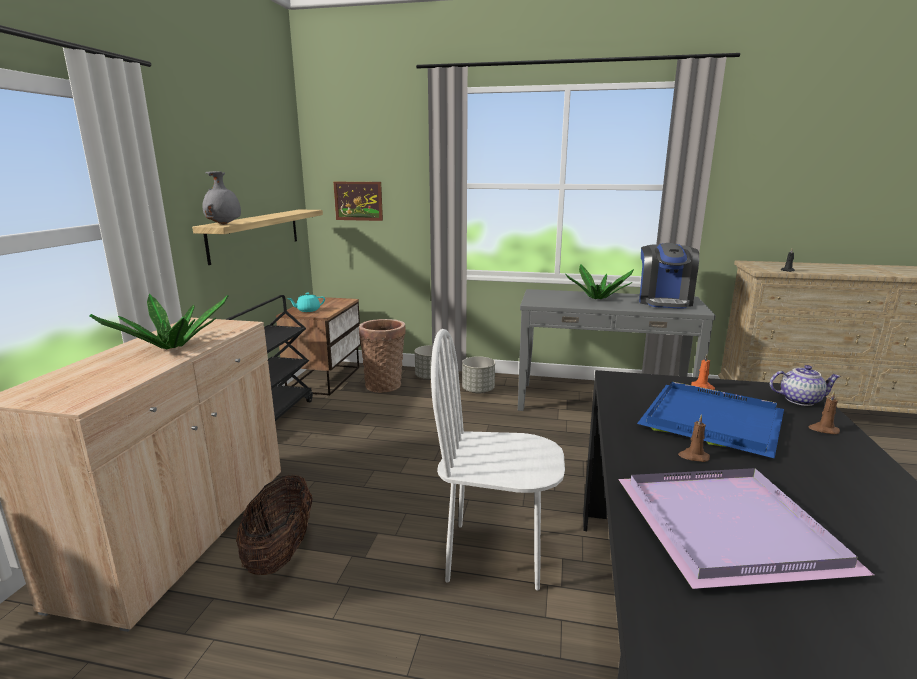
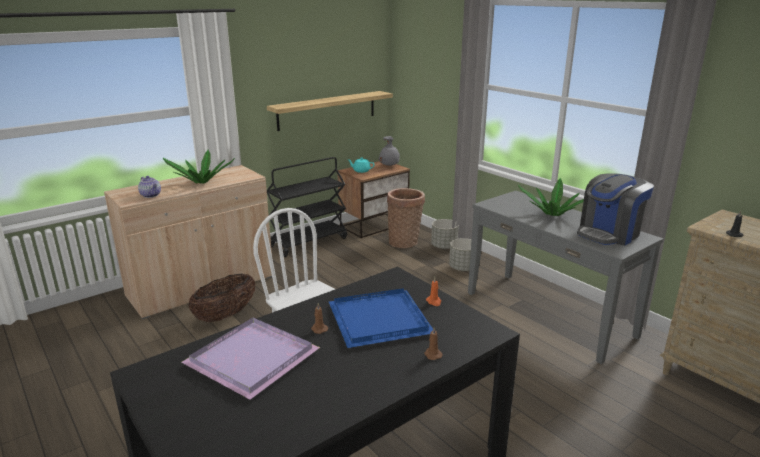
camera: 40 degrees right, 5 degrees up
(224, 224) = (285, 106): grey vase -> grey vase (389, 166)
(358, 201) = (420, 89): picture -> none
(800, 400) = (475, 336): teapot -> teapot (151, 195)

